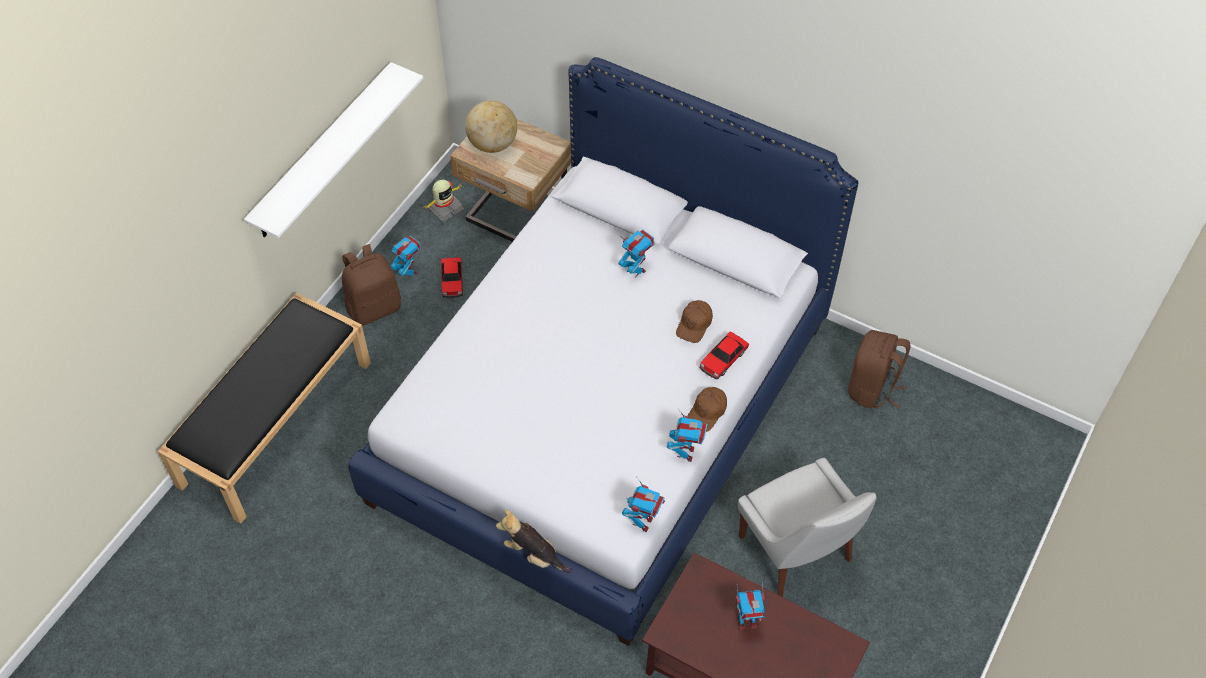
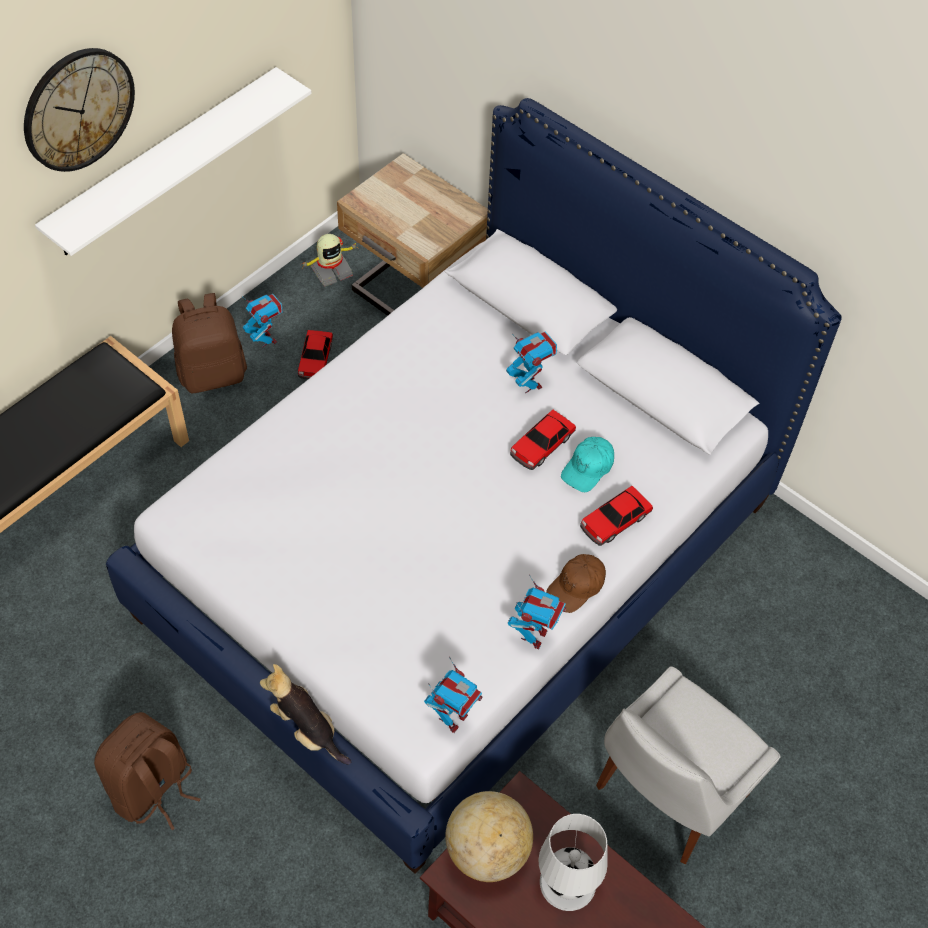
camera: 10 degrees right, 0 degrees up
(266, 127) = (78, 109): none -> wall clock
(493, 144) = (393, 197): globe -> globe (487, 851)
(656, 314) = (541, 445): none -> toy car
(694, 324) = (588, 468): brown cap -> turquoise cap
(746, 622) = (567, 883): toy robot -> white table lamp
(797, 552) = (667, 794): white chair -> white chair turned 60 degrees clockwise
(872, 388) = (816, 597): brown backpack -> brown backpack (153, 790)

